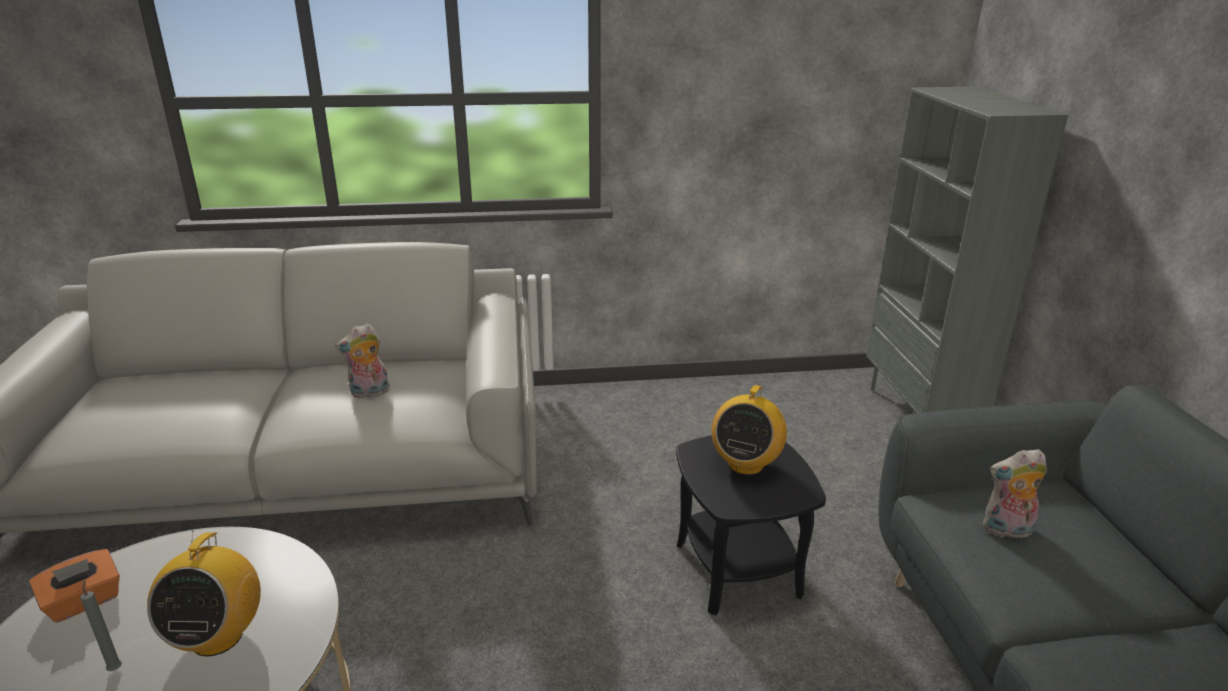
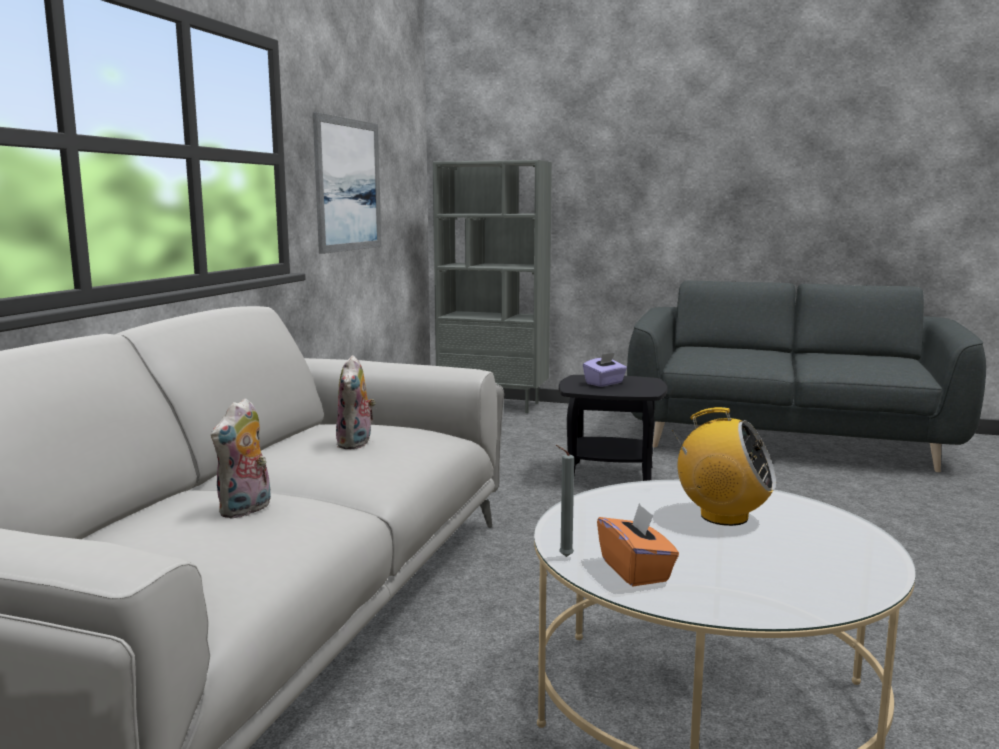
camera: 65 degrees left, 15 degrees down
(116, 668) = (750, 553): grey candle -> grey candle (563, 556)
(734, 117) = (348, 185): none -> picture
(745, 464) = (604, 383): radio -> purple tissue box
(1006, 530) = (719, 356): plush toy -> plush toy (246, 510)

